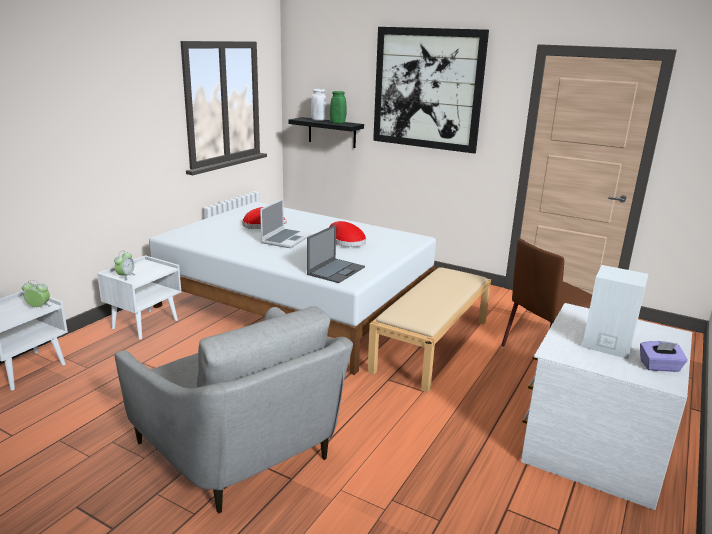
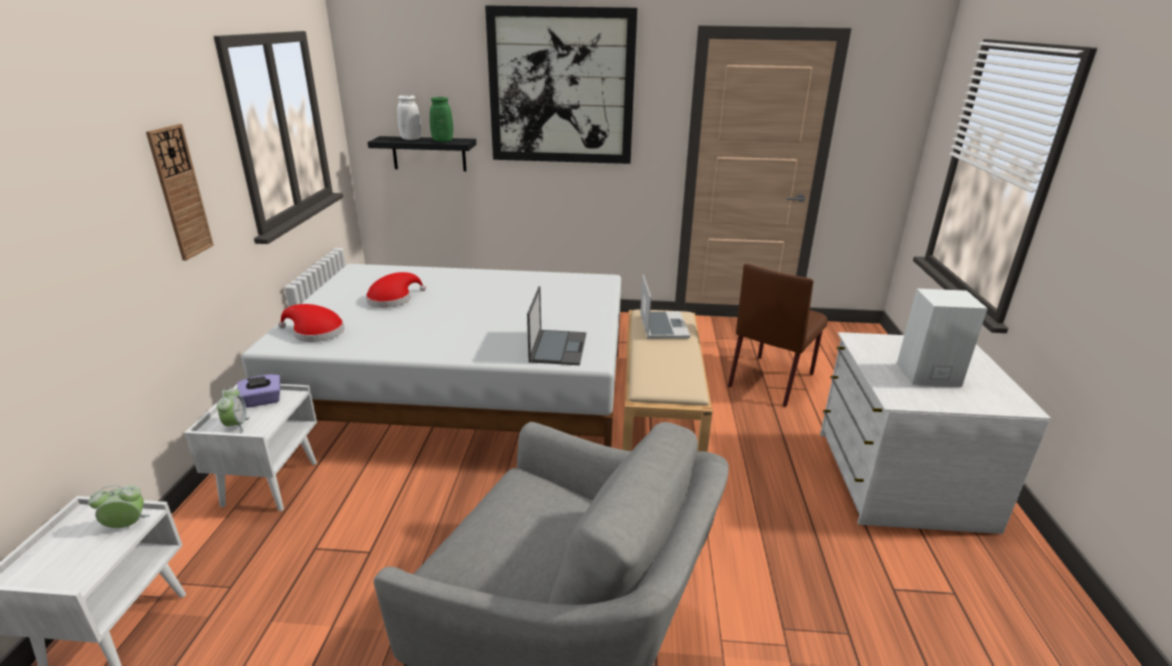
camera: 25 degrees left, 5 degrees up
(134, 131) = (180, 192): none -> wall clock
(286, 239) = (448, 314): laptop -> laptop (662, 326)
(347, 242) = (529, 302): red hat -> red hat (315, 332)
(659, 367) = (994, 388): purple tissue box -> purple tissue box (262, 401)

